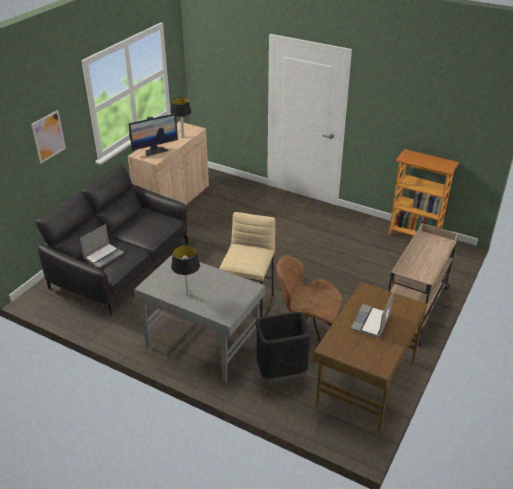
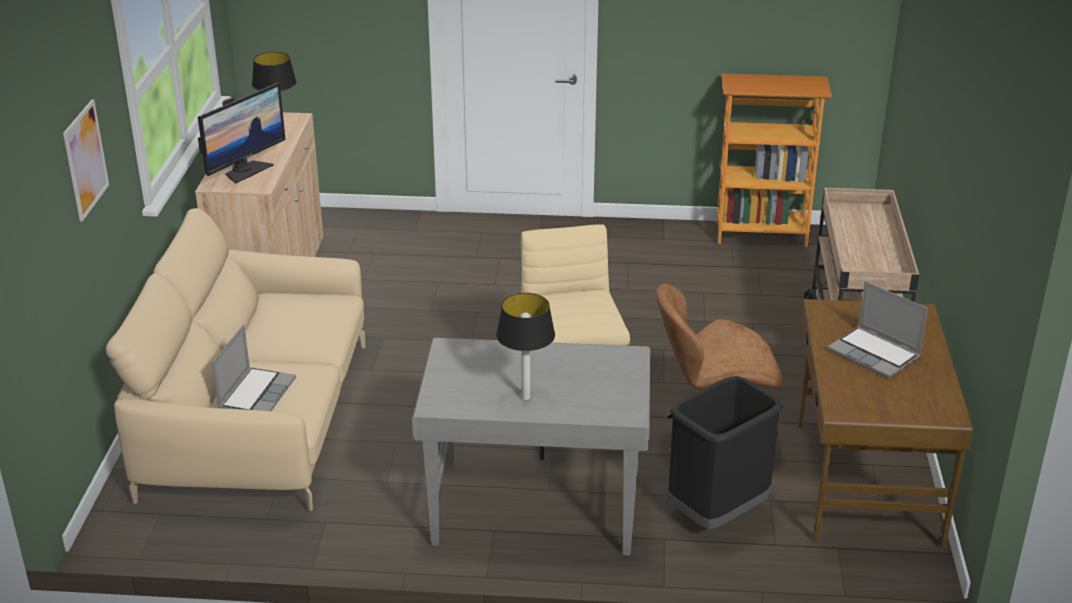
camera: 25 degrees left, 5 degrees down
(121, 265) = (258, 420): black sofa -> beige sofa
(371, 322) = (875, 354): laptop -> laptop turned 45 degrees counterclockwise

